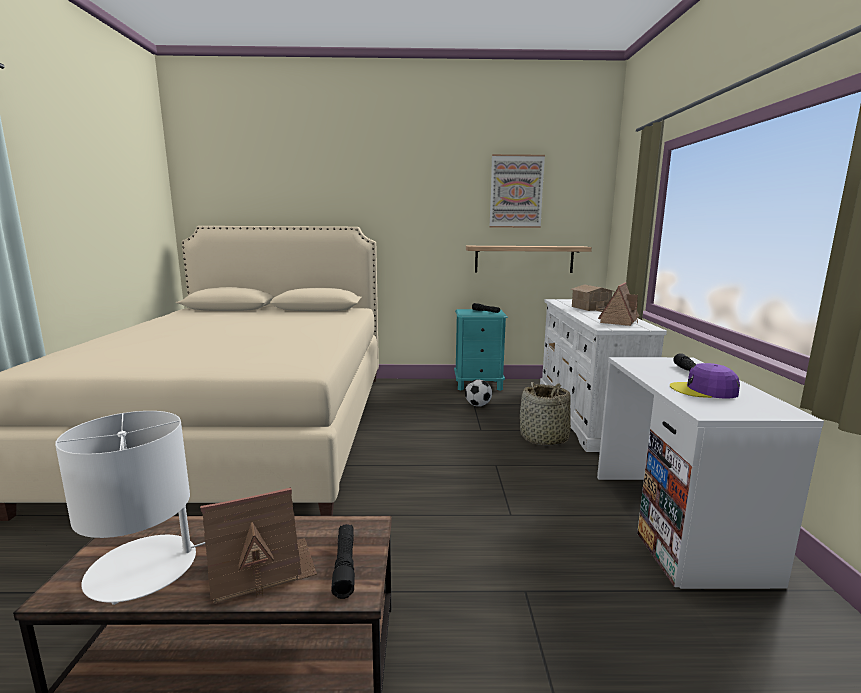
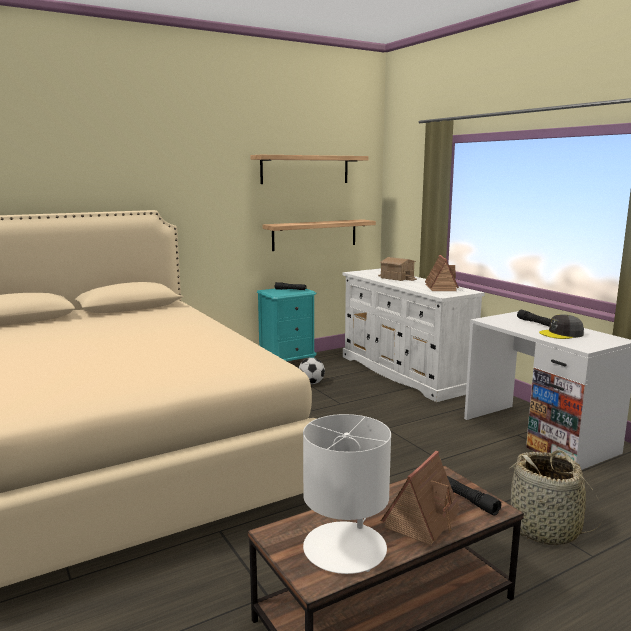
camera: 30 degrees left, 0 degrees up
(516, 191) = (305, 169): picture -> shelf
(544, 438) = (396, 399): basket -> basket (545, 529)
(704, 390) = (561, 334): purple cap -> grey cap

